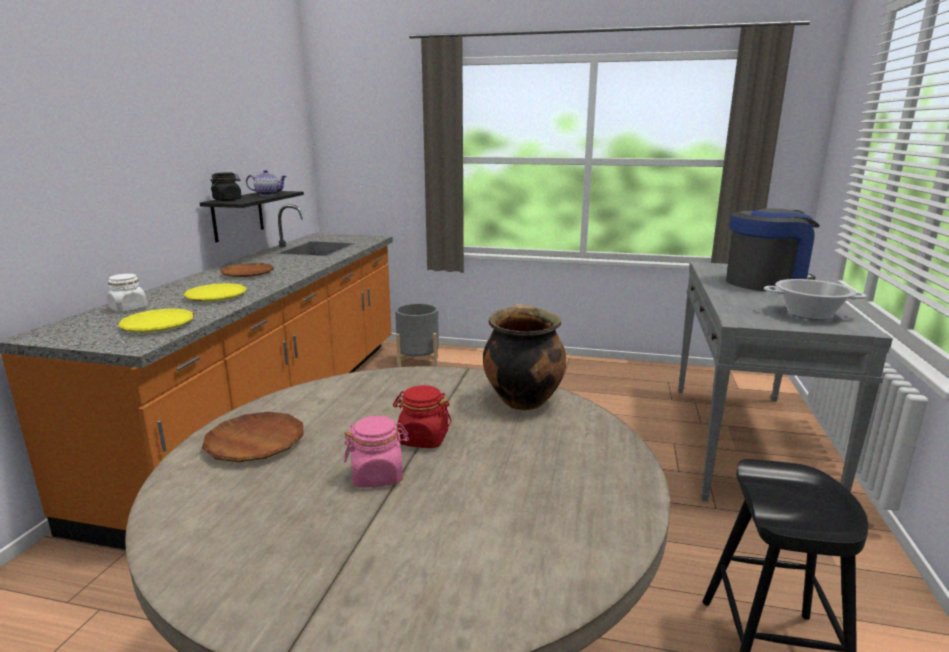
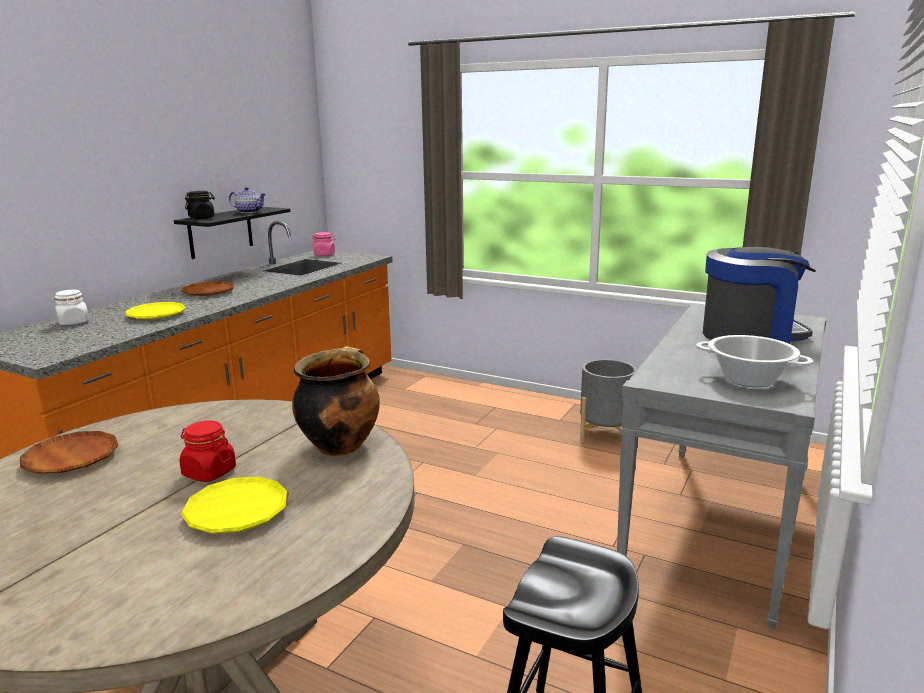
camera: 15 degrees right, 0 degrees up
(158, 325) = (79, 340): yellow plate -> yellow plate (237, 511)
(378, 476) = (137, 501): pink jar -> pink jar (324, 254)
(418, 364) = (407, 395): grey planter -> grey planter (605, 434)

